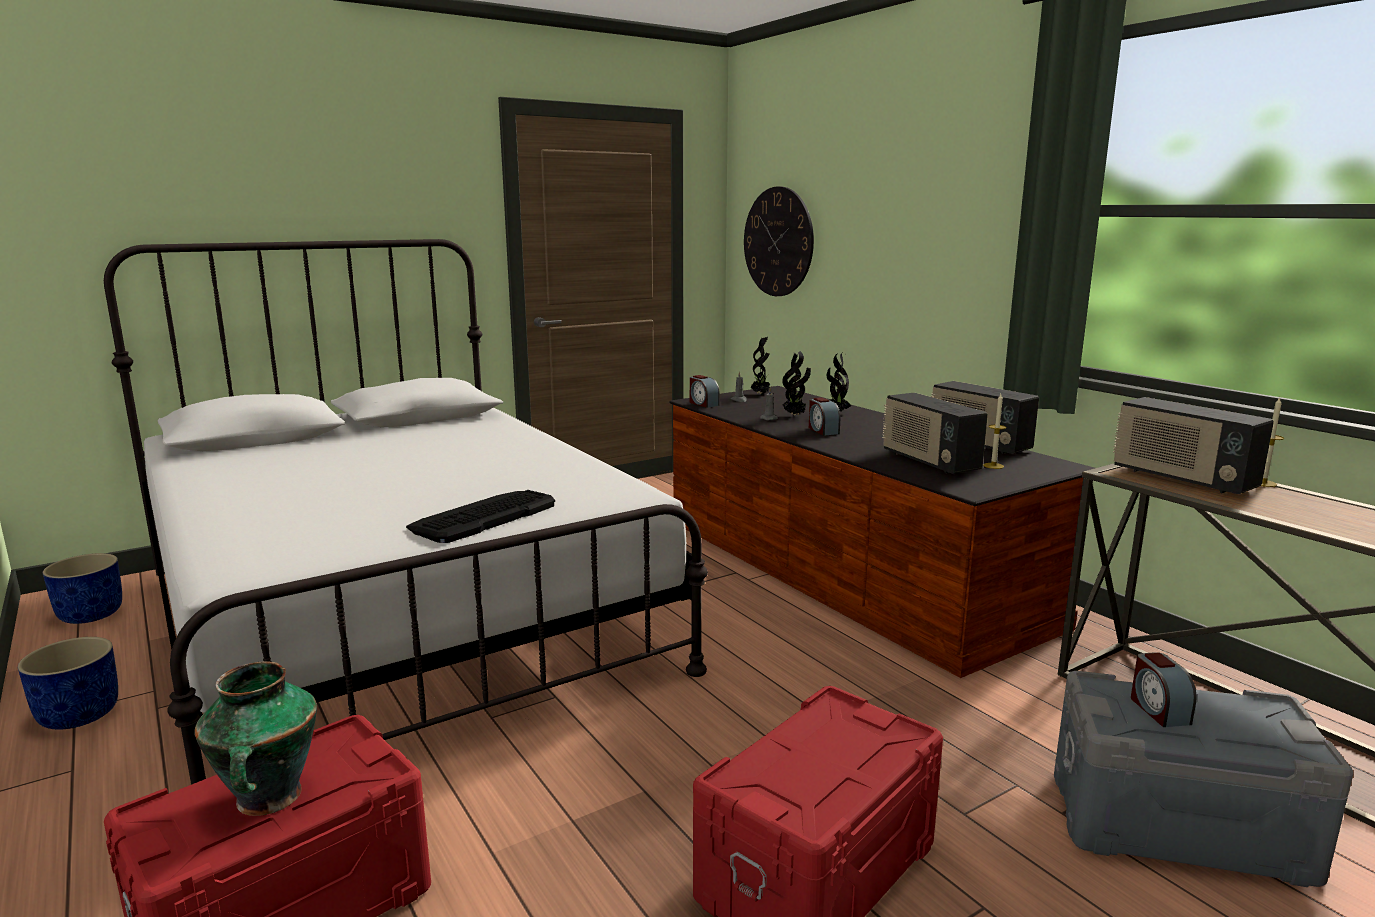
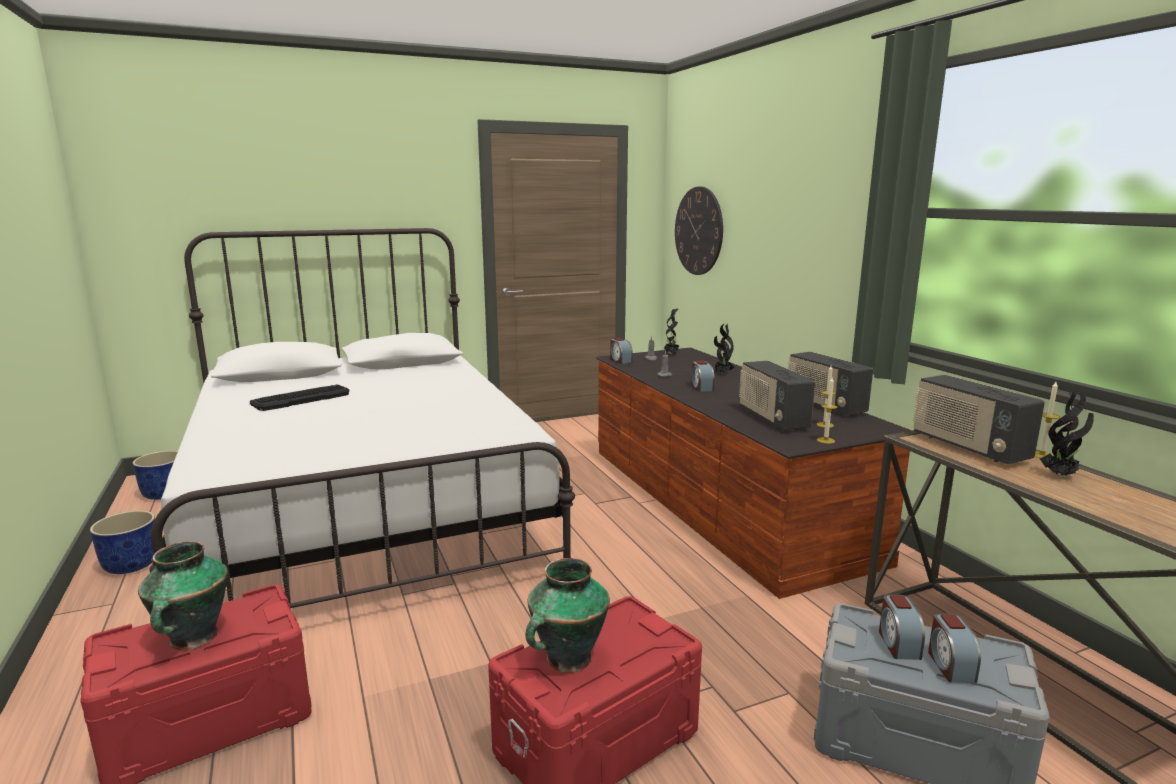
camera: 10 degrees right, 0 degrees up
(483, 517) = (399, 443): keyboard -> keyboard (300, 398)
(790, 770) = (567, 660): none -> vase
(795, 415) = (687, 373): potted plant -> potted plant (1060, 476)
(1006, 483) = (825, 440): none -> candle
(1224, 728) = (950, 665): none -> alarm clock

